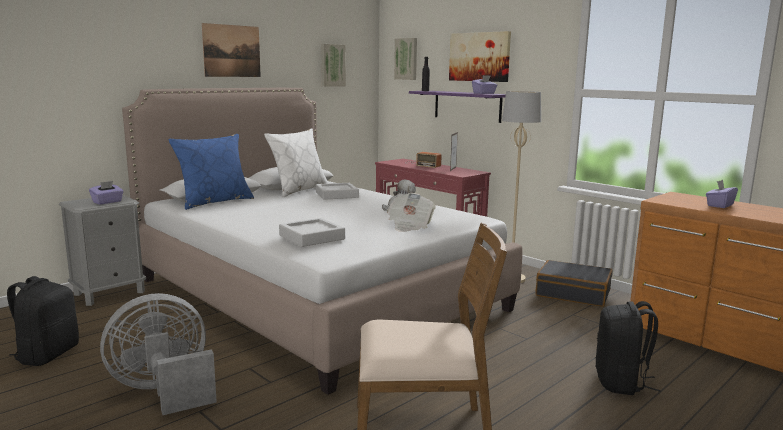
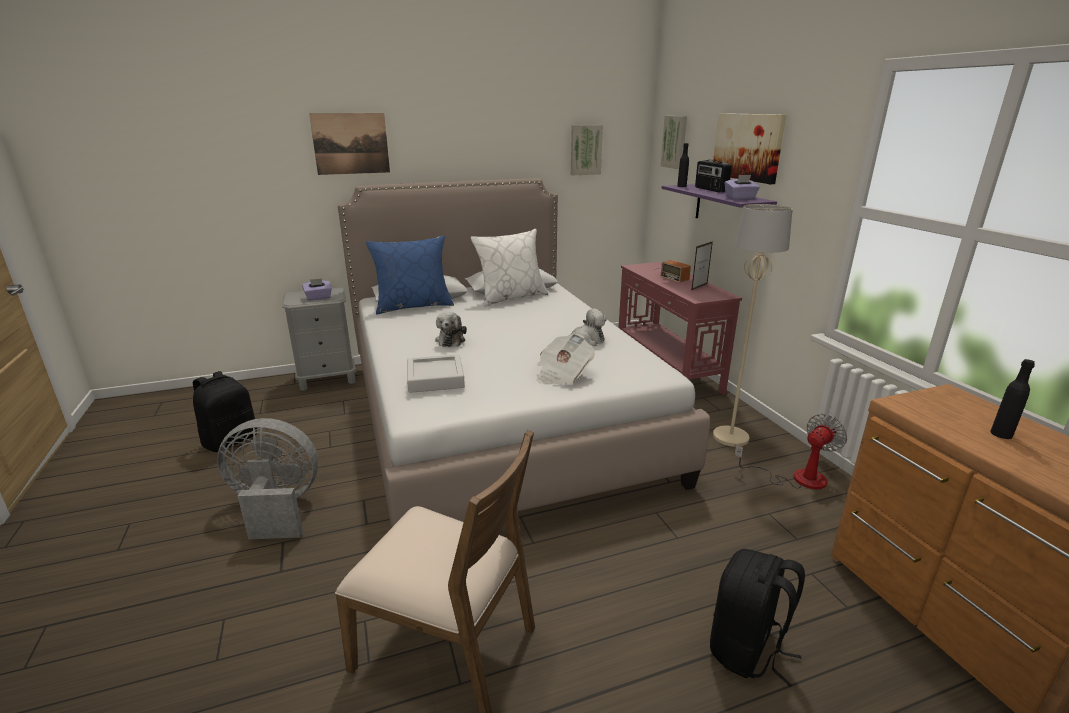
camera: 25 degrees right, 10 degrees up
(232, 51) = (460, 139): picture -> picture (351, 143)
(286, 217) = (451, 340): none -> plush toy
(336, 195) = (540, 310): grey tray -> none
(451, 91) = (710, 189): none -> radio
(573, 293) = (796, 478): black suitcase -> fan
(719, 205) = (1001, 434): purple tissue box -> black bottle

